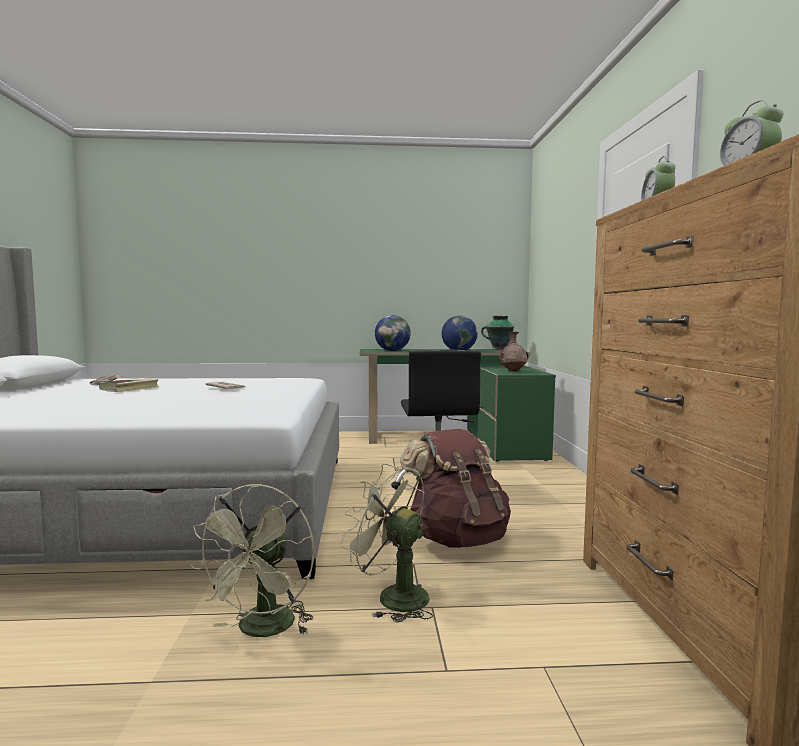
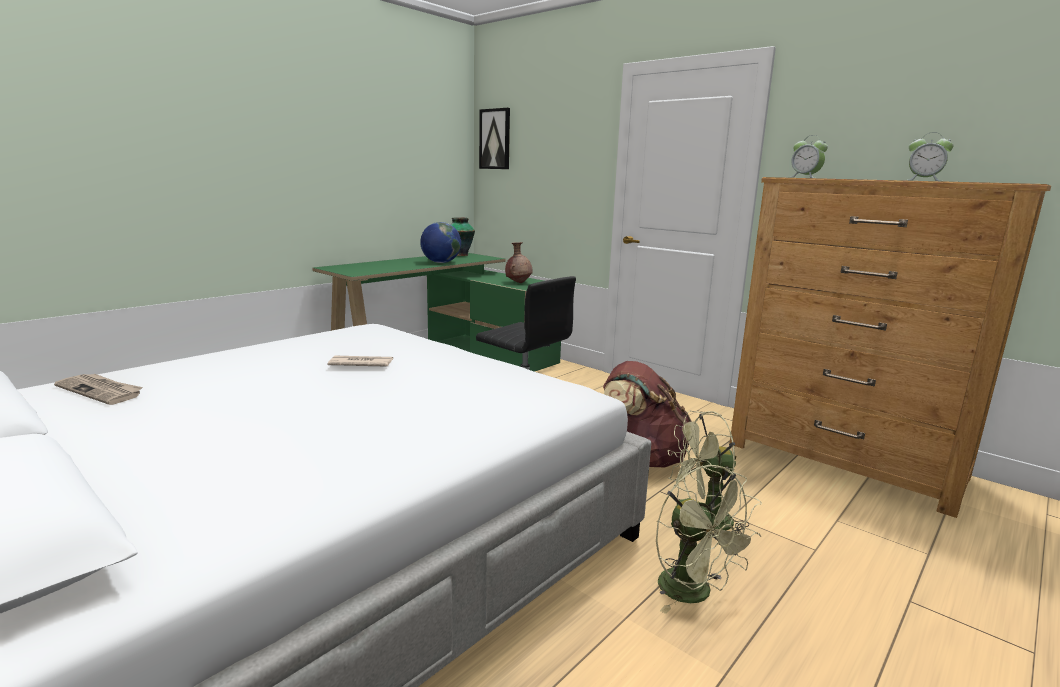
camera: 45 degrees left, 10 degrees up
(130, 388) = (232, 396): book -> none
(392, 351) = (374, 269): globe -> none
(537, 243) = (495, 139): none -> picture

